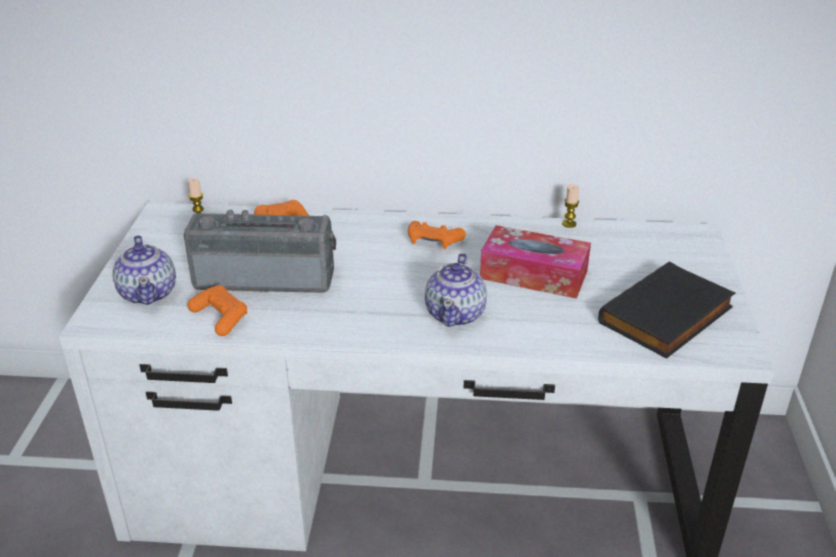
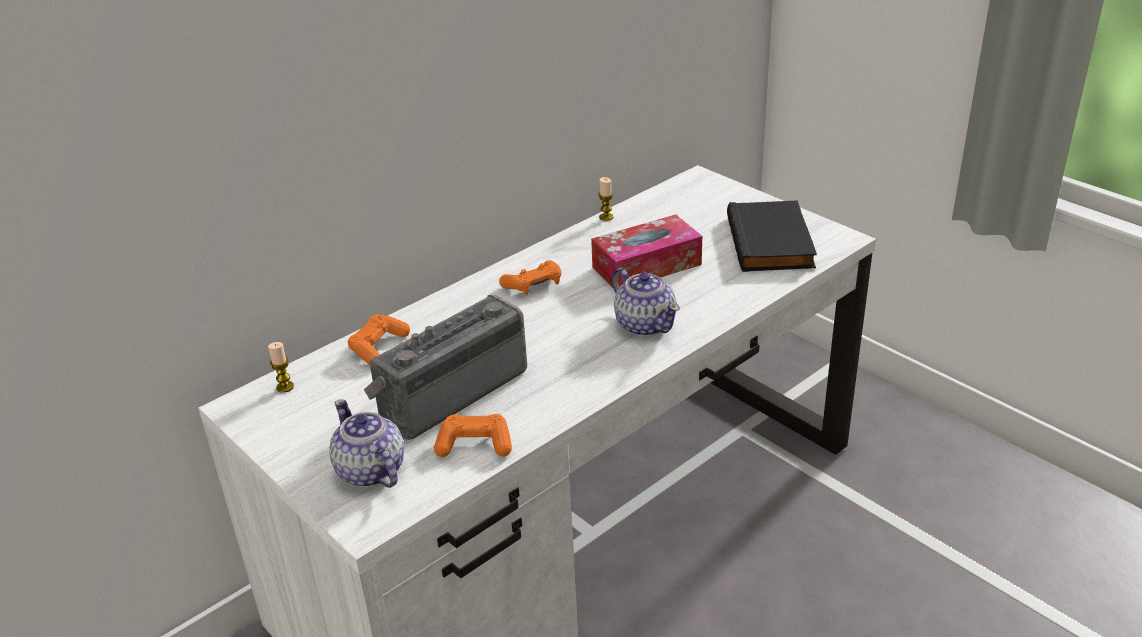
camera: 45 degrees left, 0 degrees up
(149, 293) = (370, 471): teapot -> teapot turned 150 degrees counterclockwise

